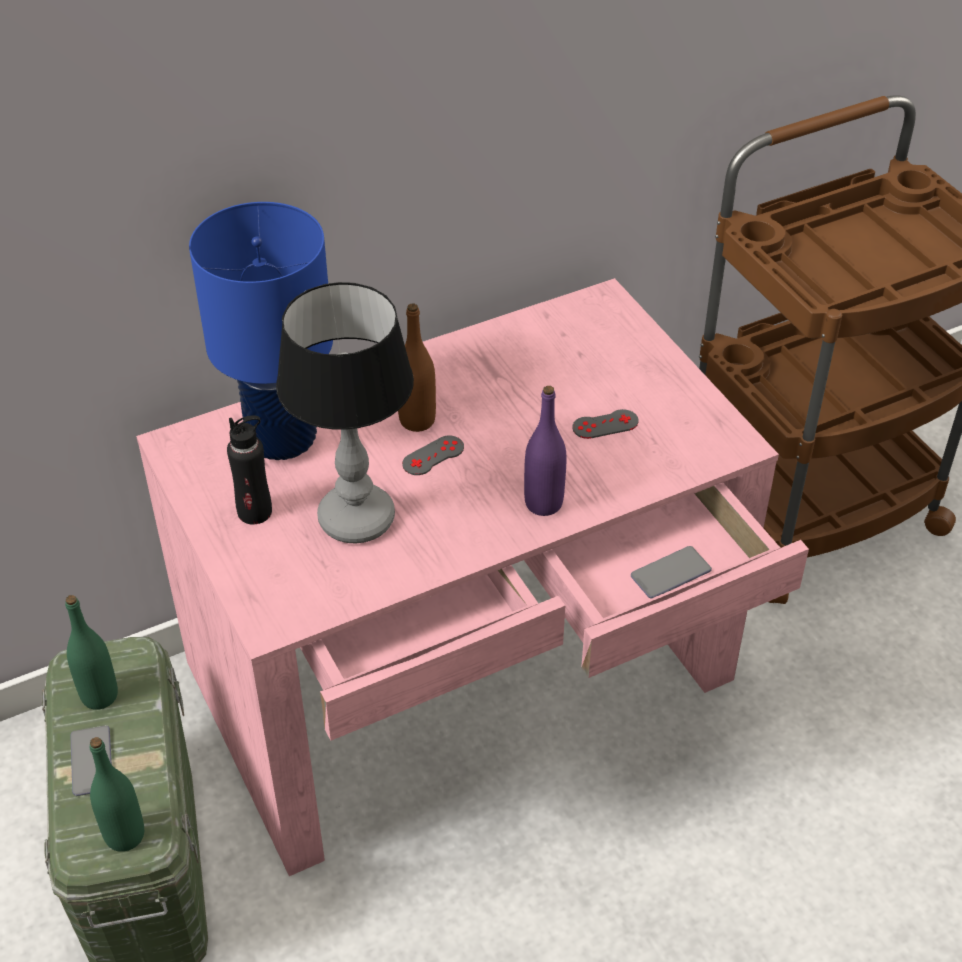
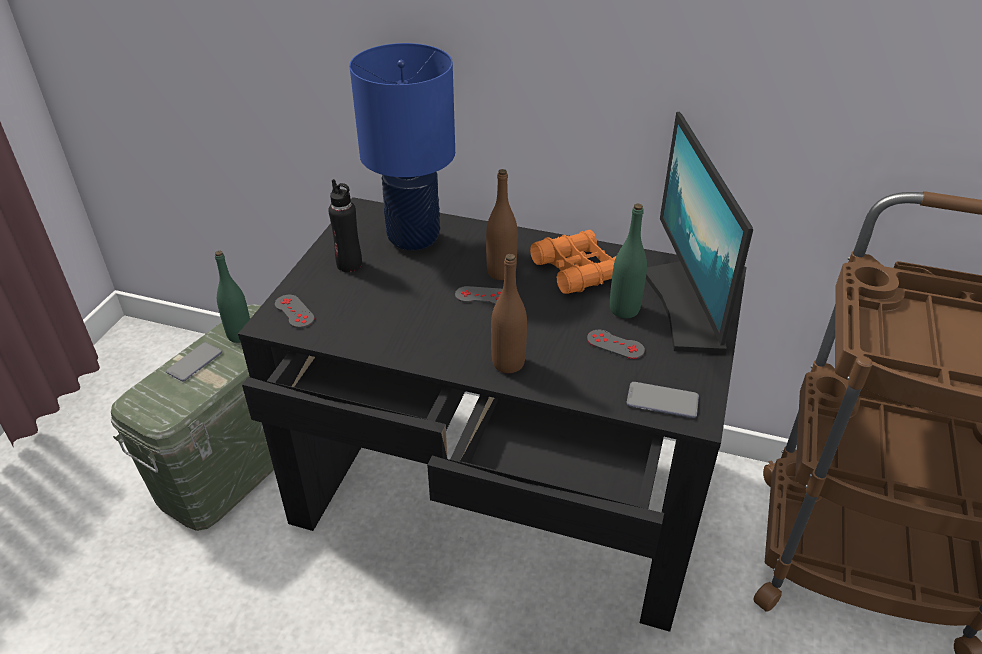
camera: 45 degrees right, 5 degrees down
(125, 835) = (158, 408): green bottle -> green bottle (624, 309)
(275, 597) = (294, 311): none -> grey game controller
(355, 518) = (392, 300): table lamp -> none
(477, 691) = (498, 507): pink desk -> black desk
(482, 373) = (577, 270): none -> orange binoculars
(543, 503) = (508, 363): purple bottle -> brown bottle
(617, 350) = (687, 307): none -> monitor
(670, 573) = (566, 476): phone -> phone (662, 401)

